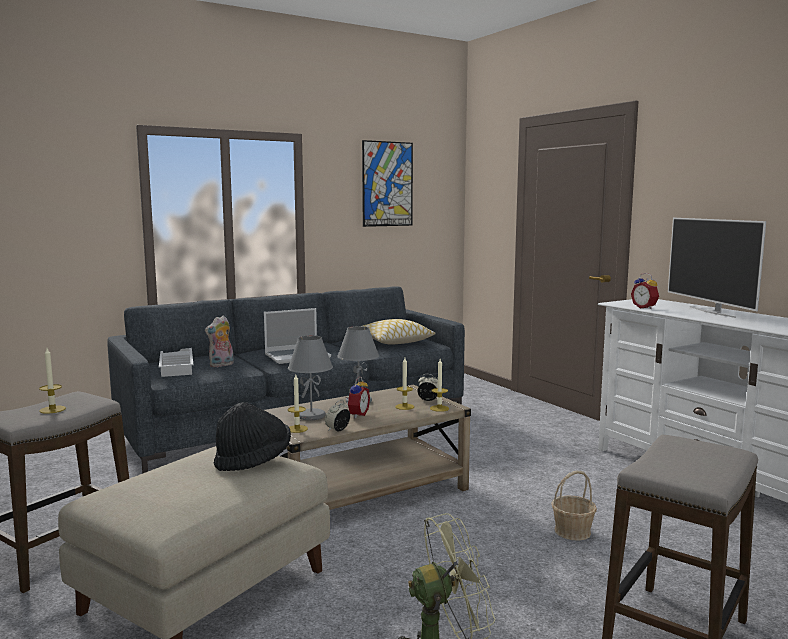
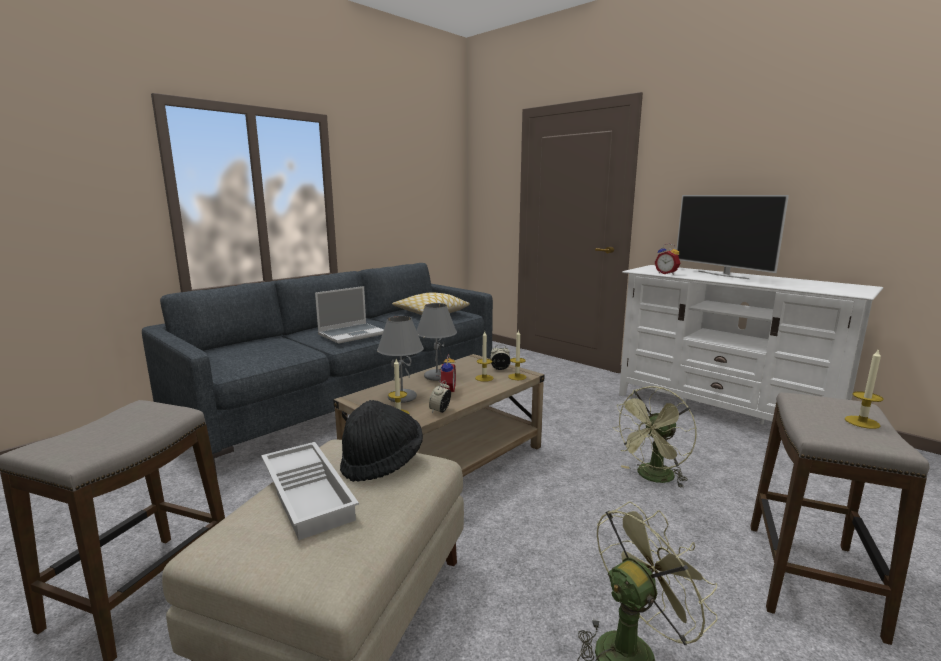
camera: 15 degrees left, 5 degrees up
(52, 409) = (117, 430): candle -> candle (862, 422)
(178, 366) = (232, 354): white tray -> white tray (310, 494)
(221, 365) = (279, 349): plush toy -> none
(387, 184) = (404, 168): picture -> none
(573, 531) = (652, 478): basket -> green fan

